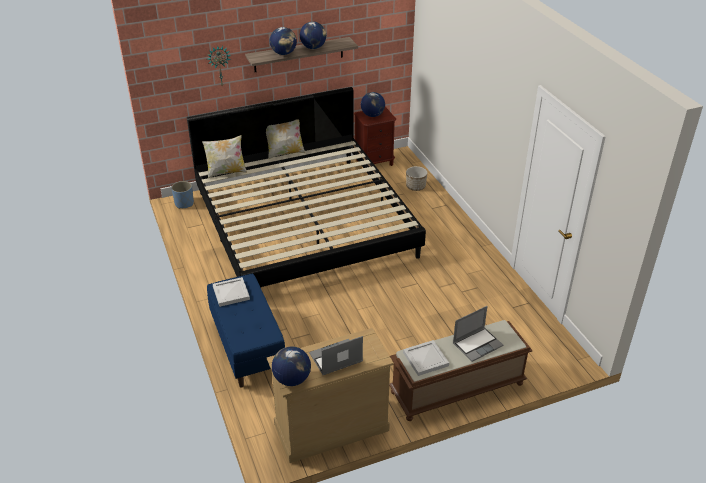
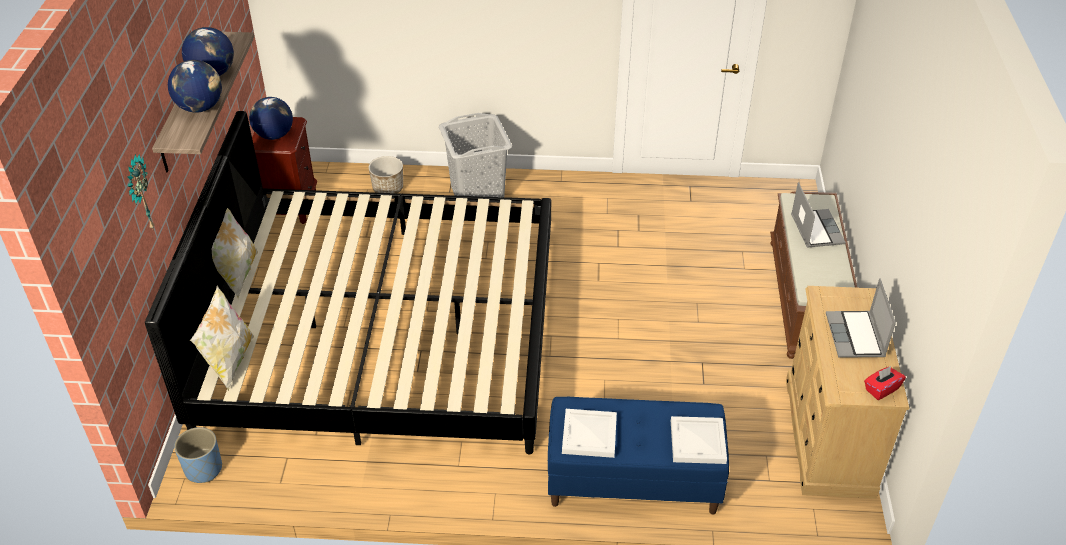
camera: 65 degrees left, 5 degrees up
(292, 379) = (881, 389): globe -> red tissue box
(425, 359) = (825, 280): white tray -> white tray (698, 442)
(438, 219) = (477, 195): none -> grey laundry basket

